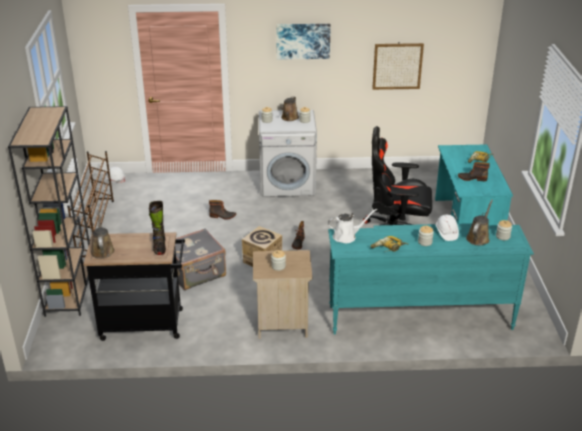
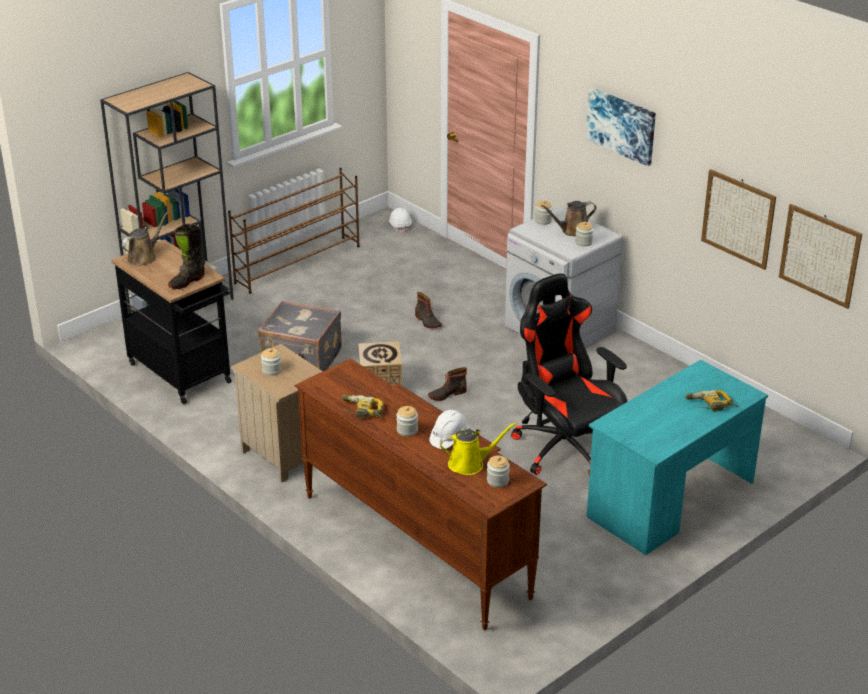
camera: 50 degrees right, 0 degrees up
(346, 236) = (349, 375): white watering can -> none
(419, 317) = (416, 545): turquoise cabinet -> brown cabinet
(455, 65) = (820, 254): none -> picture
(472, 178) = (651, 417): boot -> none
(478, 237) = (470, 464): brown watering can -> yellow watering can

